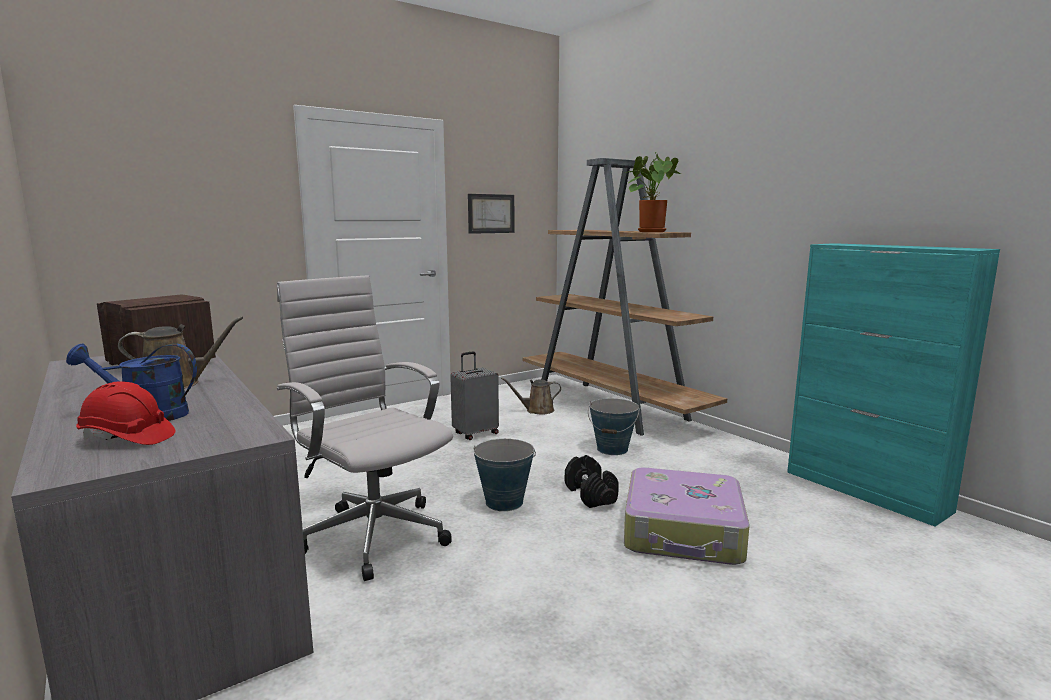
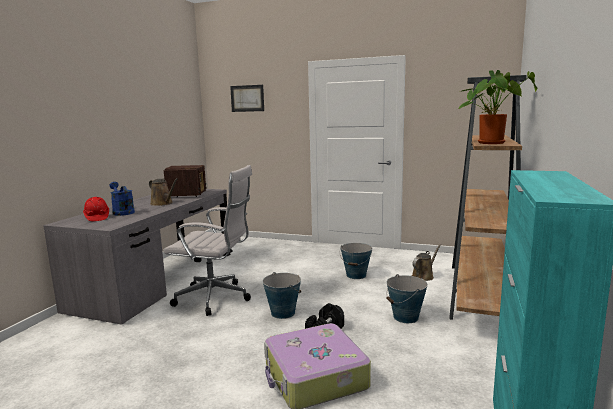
camera: 55 degrees right, 0 degrees up
(372, 534) = (216, 298): white office chair -> white office chair turned 90 degrees clockwise
(475, 433) = (356, 275): grey suitcase -> bucket
(491, 213) = (444, 120): picture -> picture (247, 98)
(537, 410) = (424, 276): brown watering can -> brown watering can turned 90 degrees clockwise

